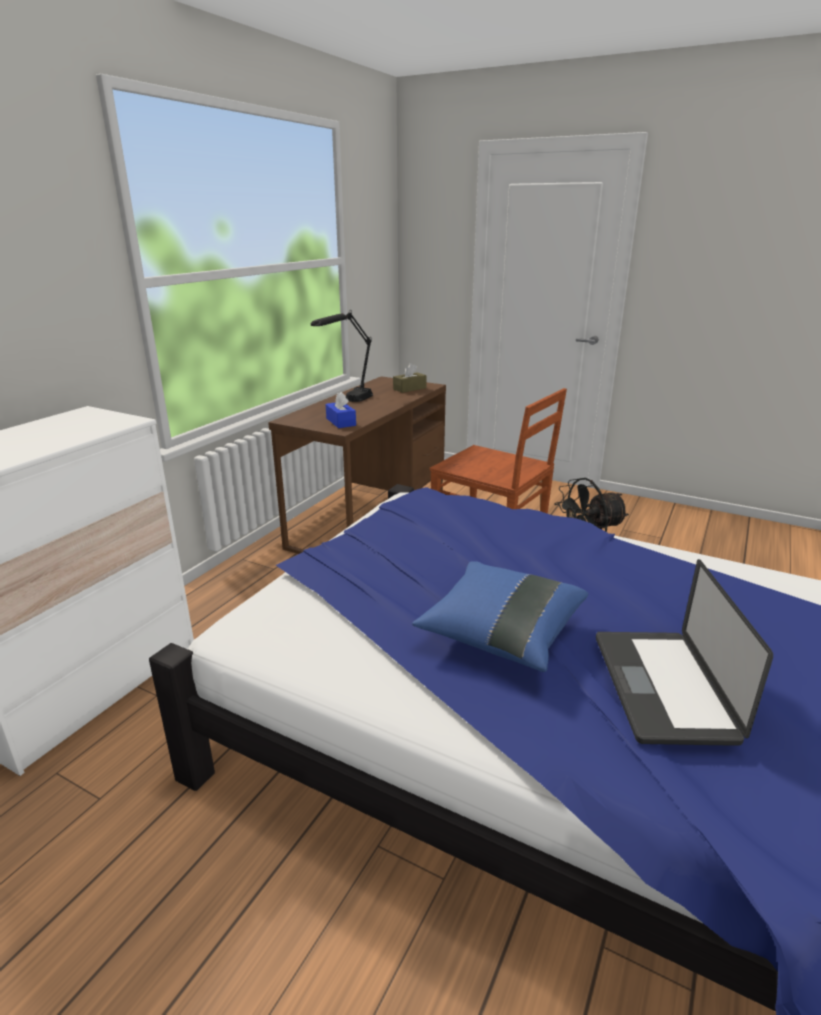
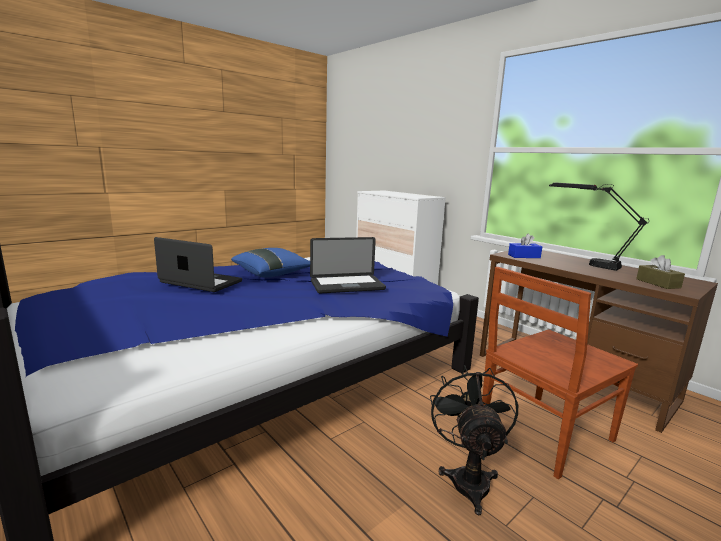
camera: 110 degrees right, 10 degrees down
(494, 542) = (347, 285): none -> laptop

